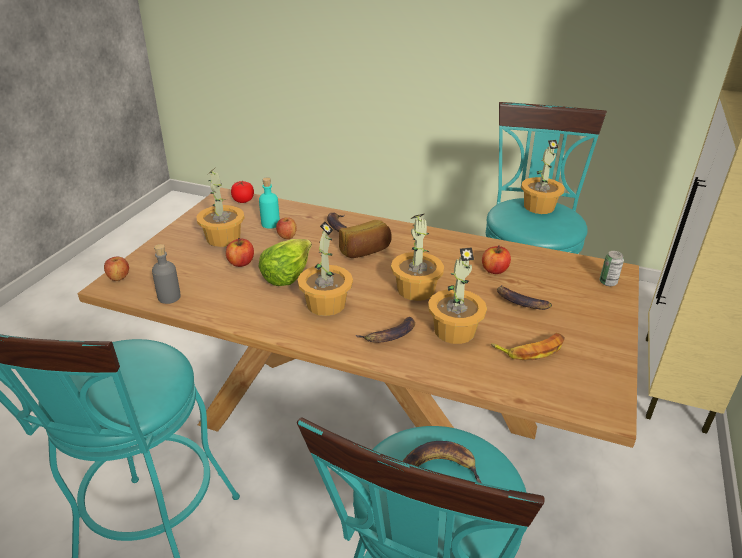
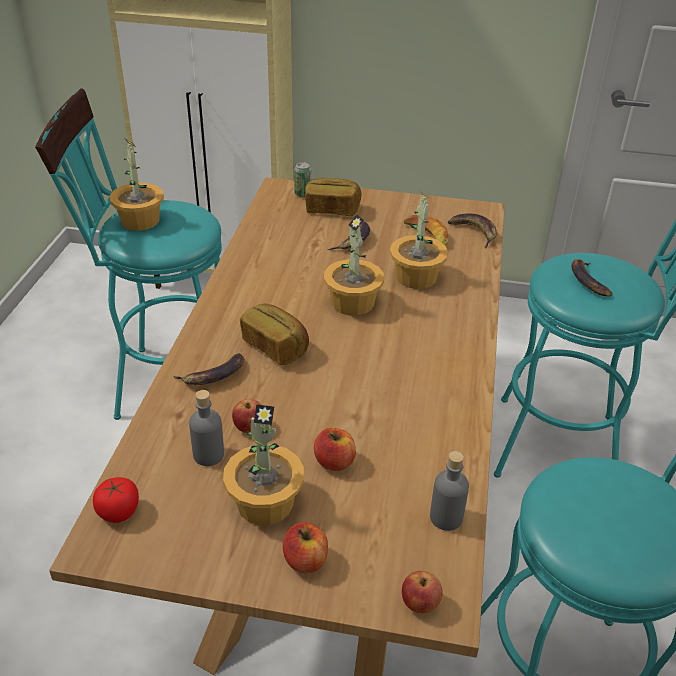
camera: 100 degrees left, 5 degrees up
(270, 224) = (208, 455): turquoise bottle -> grey bottle
(286, 275) = (352, 409): lettuce -> none
(325, 304) = (404, 365): potted plant -> none
(390, 335) = (441, 315): banana -> banana (474, 232)
(494, 270) = (297, 253): apple -> apple (305, 560)
(580, 296) = (332, 209): none -> bread

